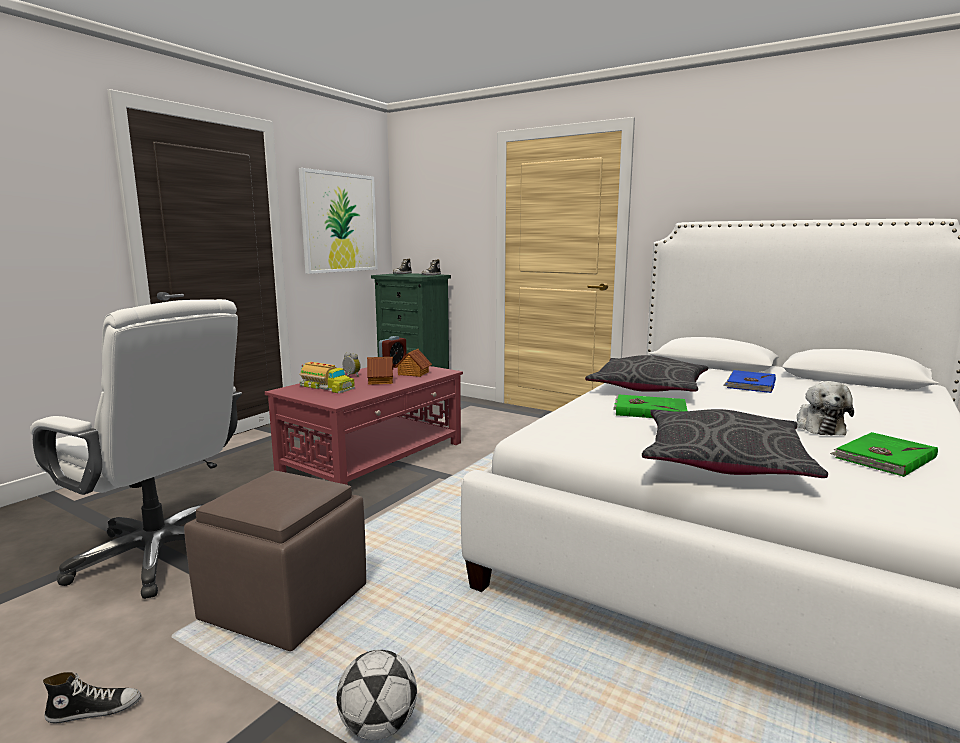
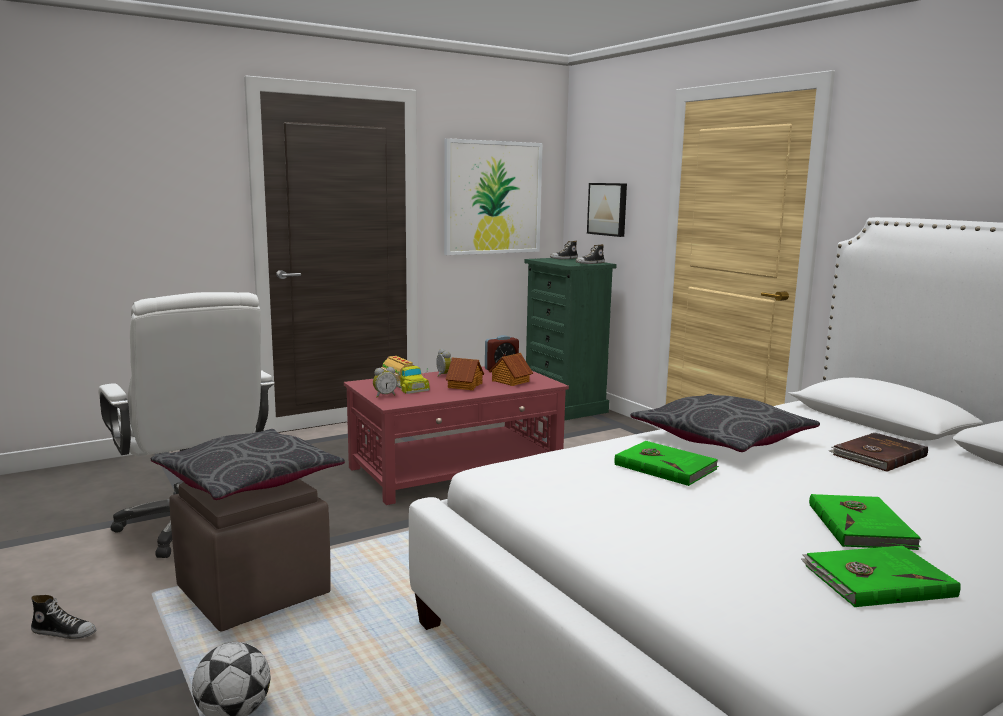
camera: 25 degrees right, 0 degrees up
(320, 397) = (384, 395): none -> alarm clock
(437, 231) = (608, 209): none -> picture
(723, 461) = (653, 539): grey pillow -> grey pillow (248, 480)
(749, 384) = (877, 455): blue book -> brown book
(818, 426) = (862, 526): plush toy -> green book

